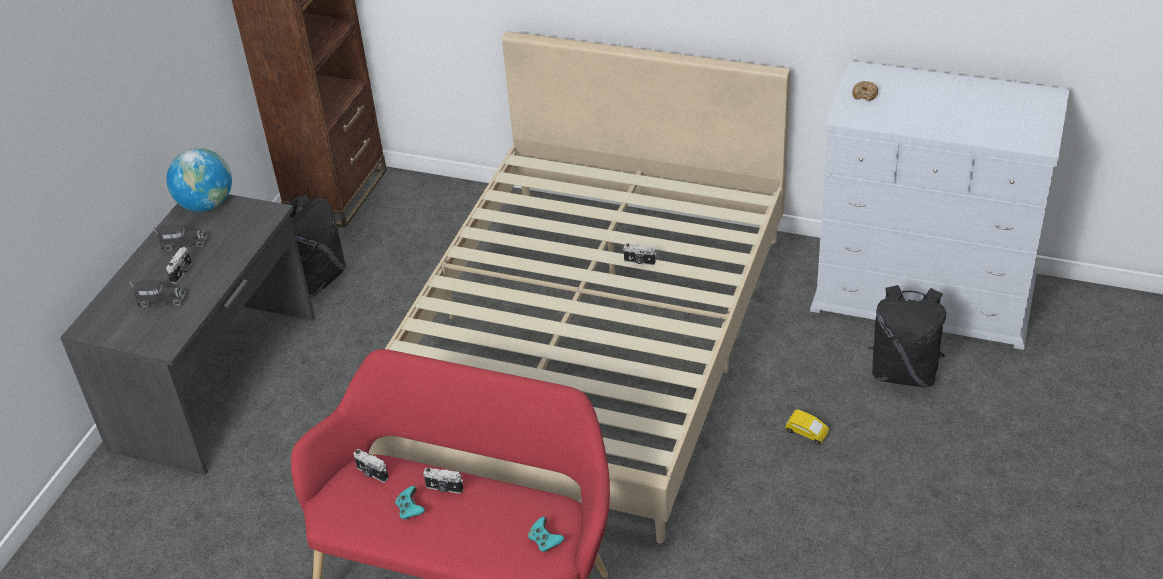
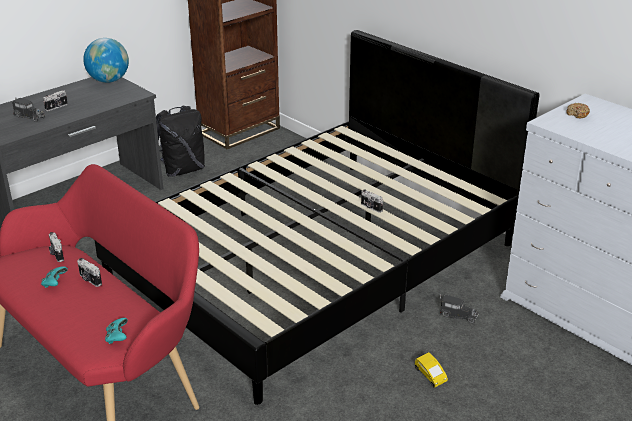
camera: 25 degrees right, 10 degrees down
(182, 244) = (73, 94): toy truck -> toy truck (456, 315)
(587, 346) = (317, 262): beige bed -> black bed
(903, 372) = (545, 364): black backpack -> none

